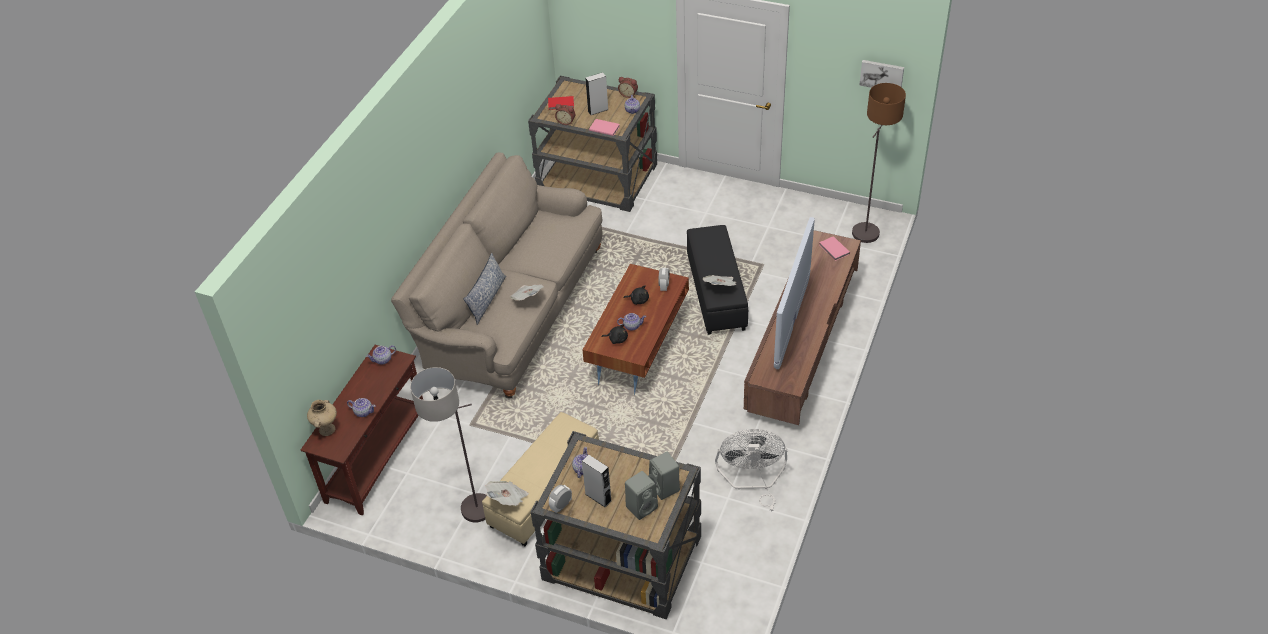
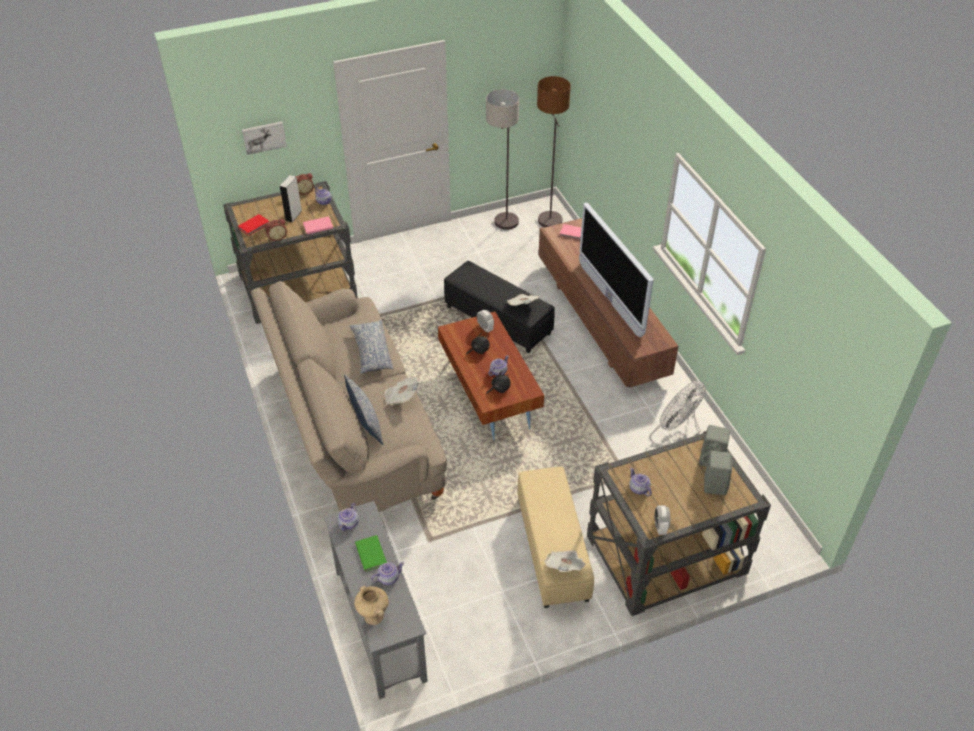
camera: 45 degrees left, 0 degrees up
(373, 389) = (372, 553): none -> green book
(376, 457) = (379, 625): brown console table -> grey console table
(467, 511) = (511, 610): grey floor lamp -> grey floor lamp (502, 226)
(548, 252) = (371, 352): none -> pillow
(598, 497) = (677, 501): grey speaker -> none
(882, 75) = (531, 74): picture -> picture (264, 137)

